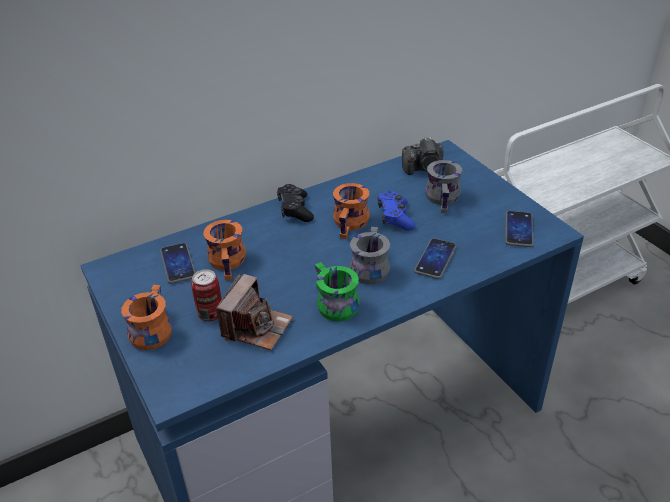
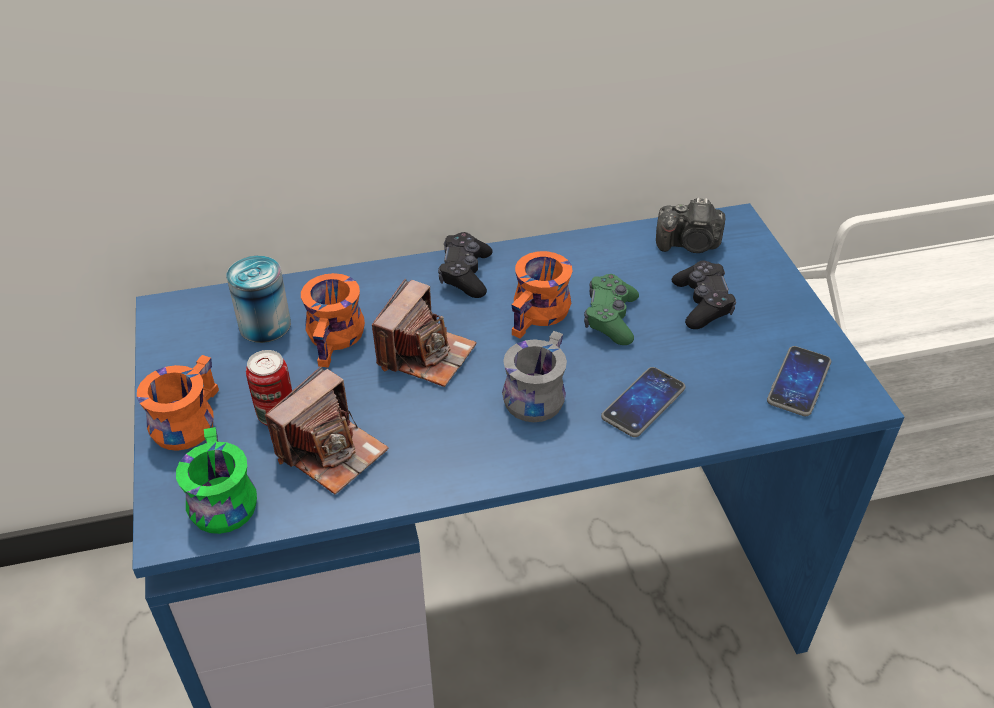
camera: 15 degrees right, 5 degrees up
(178, 264) = (265, 325): phone -> can
(291, 260) = (425, 354): none -> camera
(332, 305) = (454, 442): green mug -> green mug (217, 500)
(395, 217) = (610, 318): blue game controller -> green game controller
(445, 199) = (702, 304): grey mug -> black game controller

